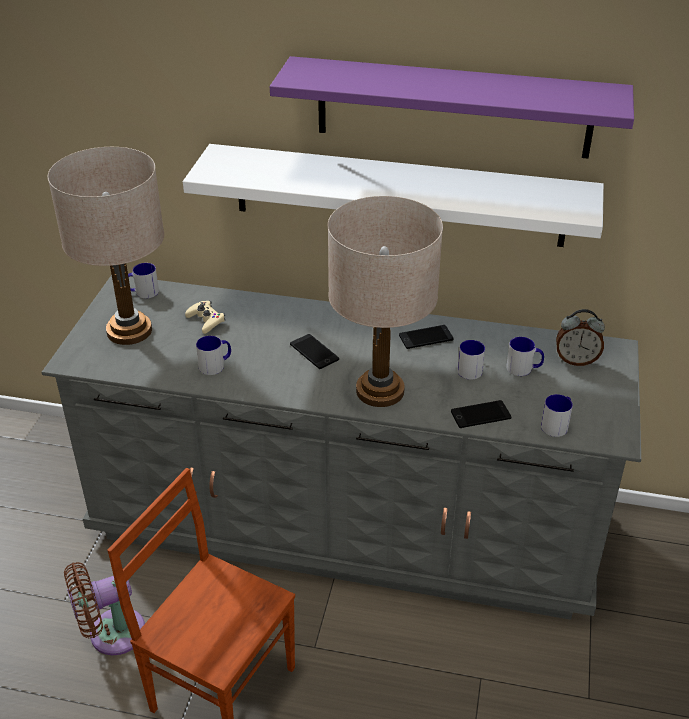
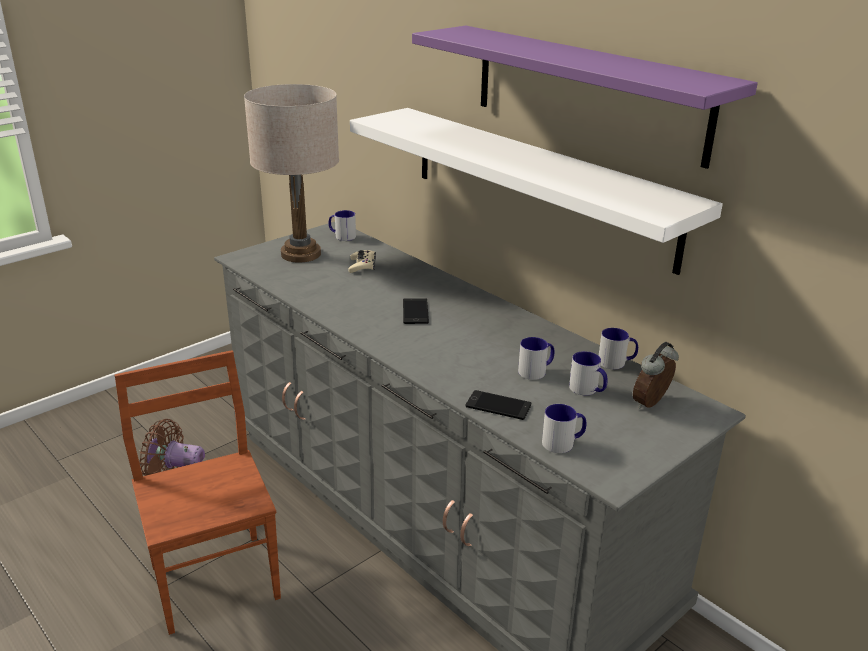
camera: 35 degrees right, 10 degrees down
(216, 365) = (330, 293): mug -> mug (616, 362)
(380, 390) = (432, 355): beige table lamp -> none
(426, 337) = (524, 335): phone -> none
(576, 360) = (652, 404): alarm clock -> alarm clock turned 90 degrees clockwise

